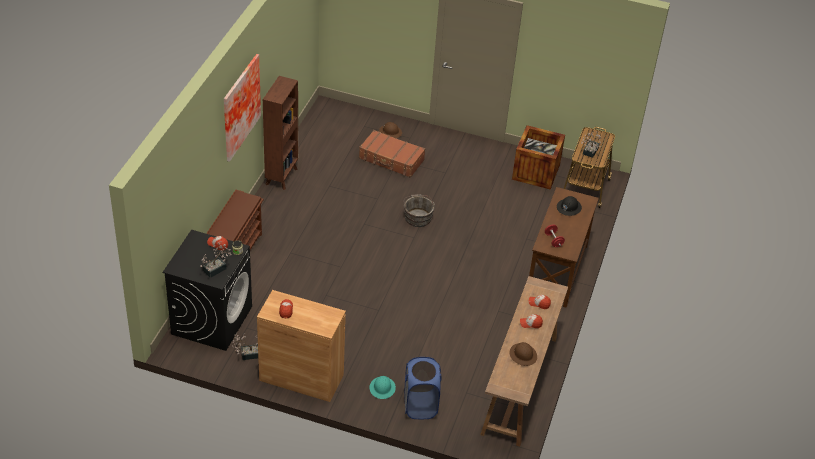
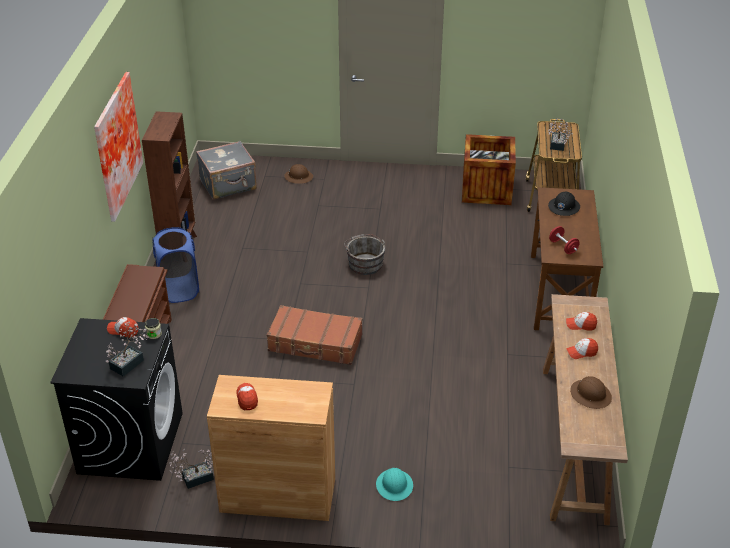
camera: 10 degrees left, 5 degrees down
(333, 129) = (228, 185): none -> grey suitcase
(391, 159) = (310, 206): brown suitcase -> brown suitcase (315, 343)
(420, 405) = (454, 498): blue laundry basket -> blue laundry basket (179, 289)

